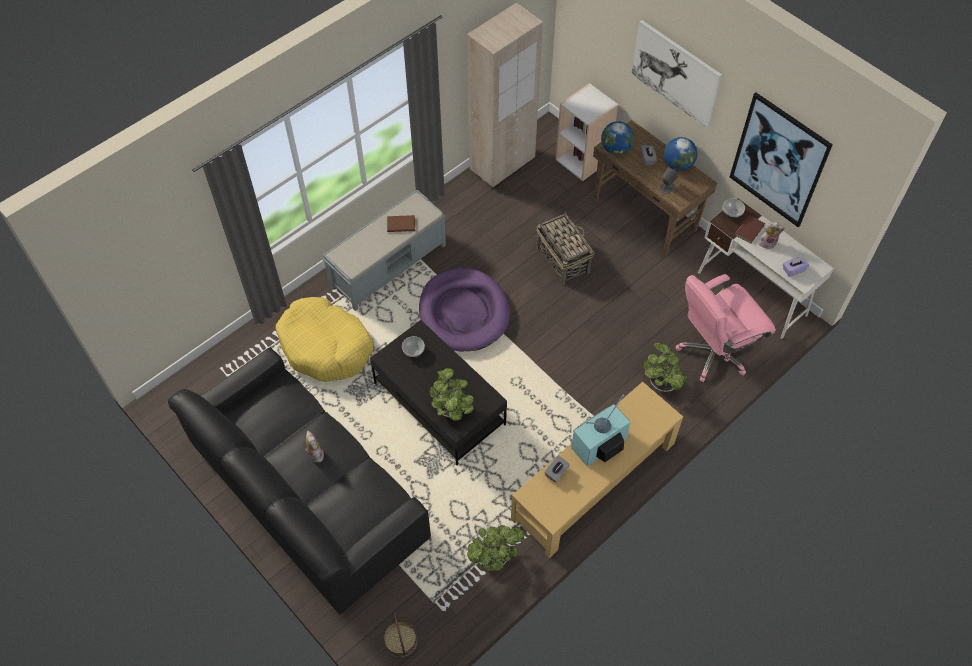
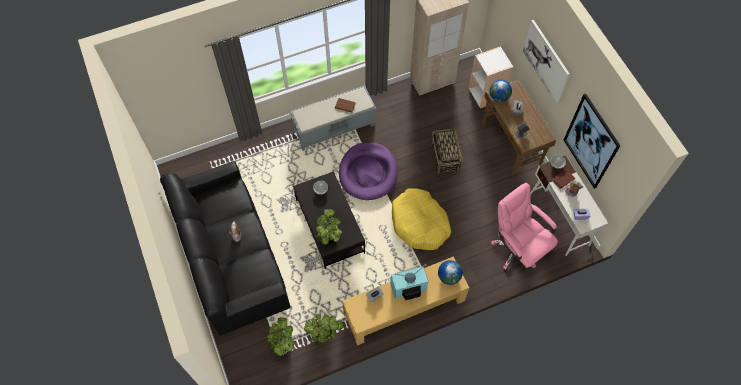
camera: 20 degrees right, 5 degrees up
(326, 346) = (276, 168): yellow dog bed -> yellow dog bed (419, 223)
(401, 640) = (250, 363): basket -> none
(661, 382) = (474, 258): potted plant -> potted plant (282, 343)
(678, 165) = (535, 120): globe -> globe (449, 276)
(714, 351) = (517, 250): pink office chair -> pink office chair turned 60 degrees clockwise

